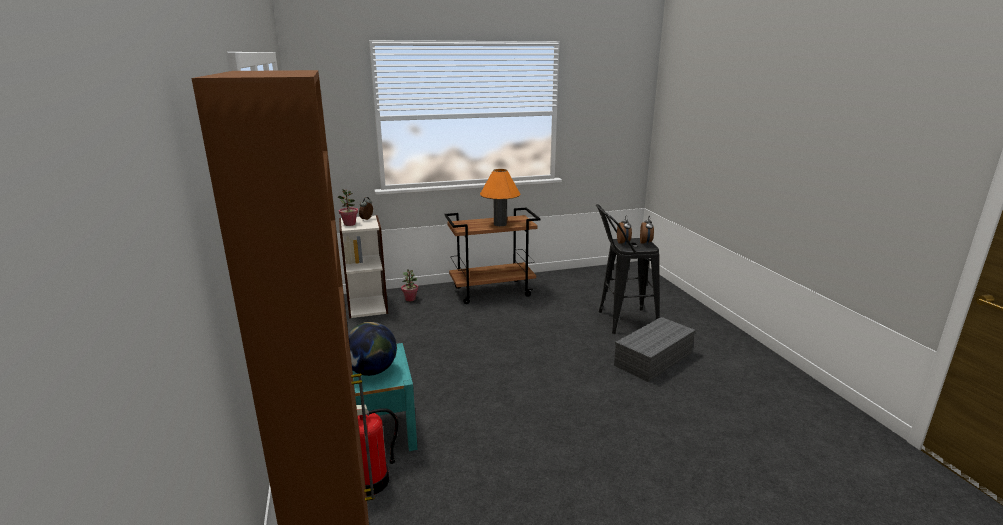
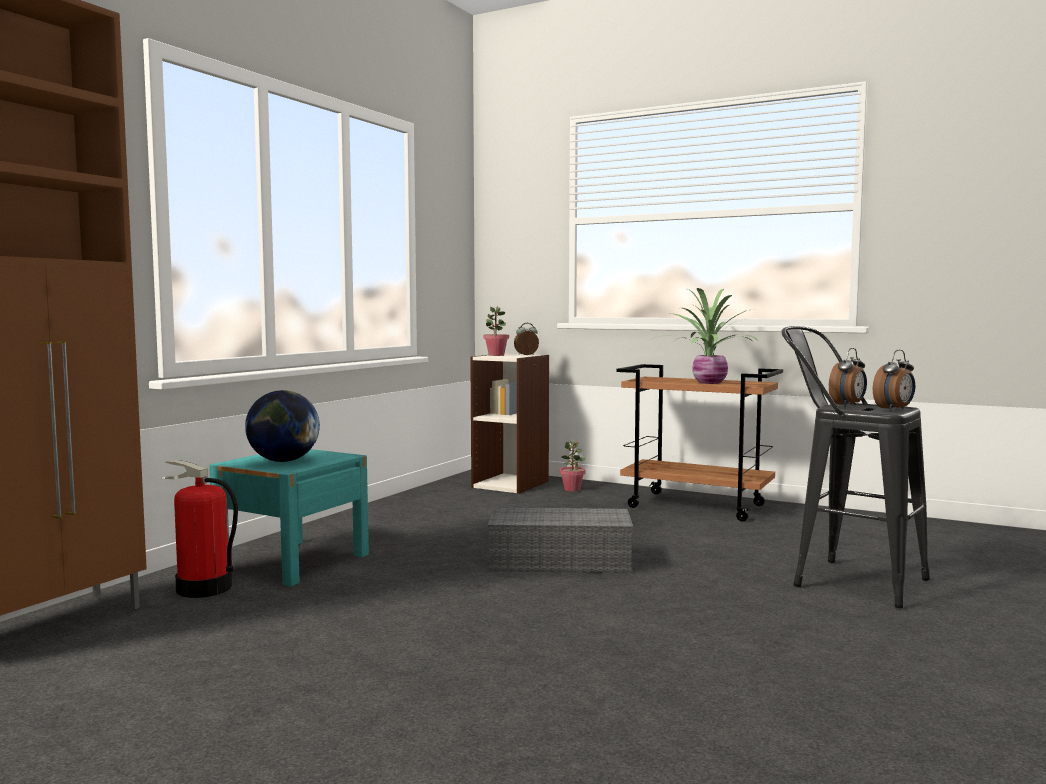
camera: 45 degrees right, 15 degrees down
(500, 224) = (707, 382): orange table lamp -> potted plant
(653, 358) = (804, 630): grey storage box -> grey storage box (562, 561)

